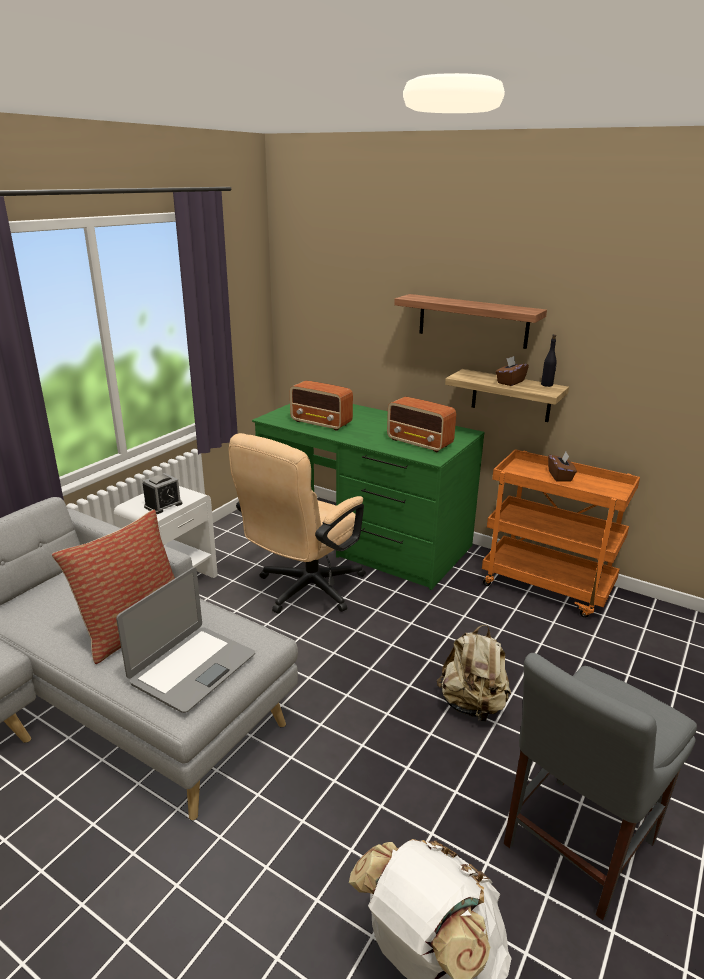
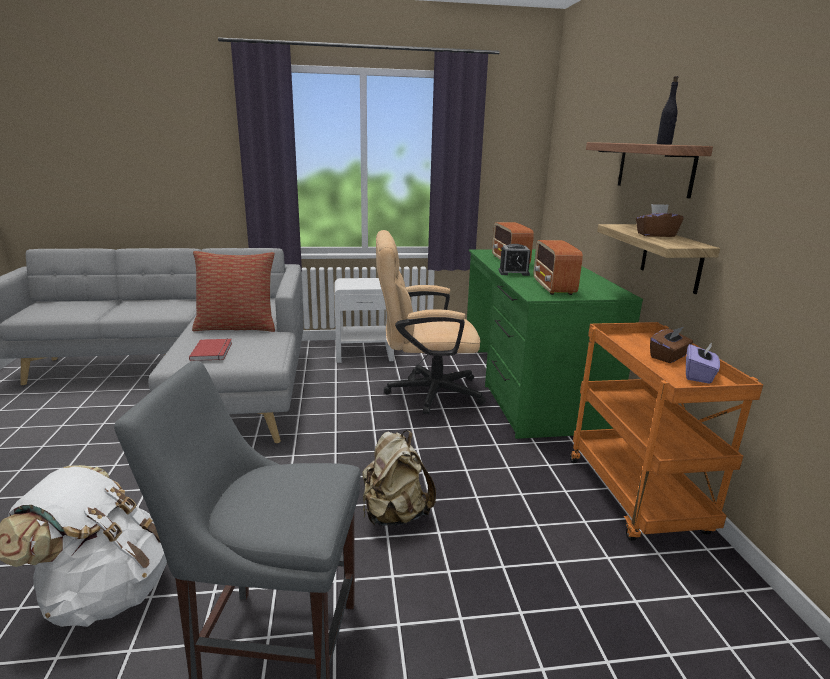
camera: 50 degrees right, 5 degrees down
(163, 505) = (357, 285): alarm clock -> alarm clock (513, 272)
(192, 668) = (213, 351): laptop -> red book
(547, 385) = (693, 242): black bottle -> black bottle (664, 144)
(596, 484) = (698, 375): none -> purple tissue box

